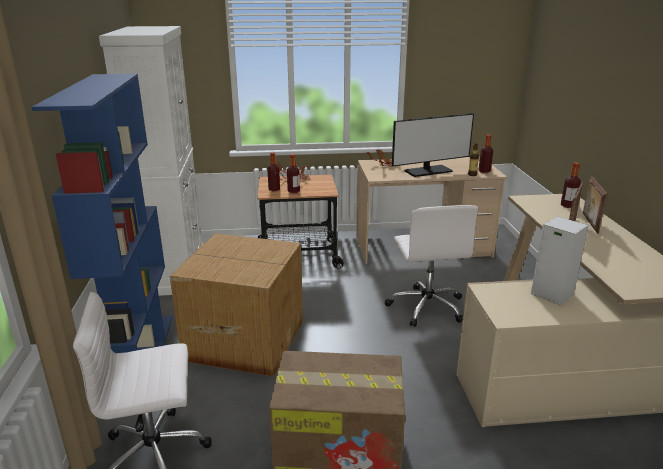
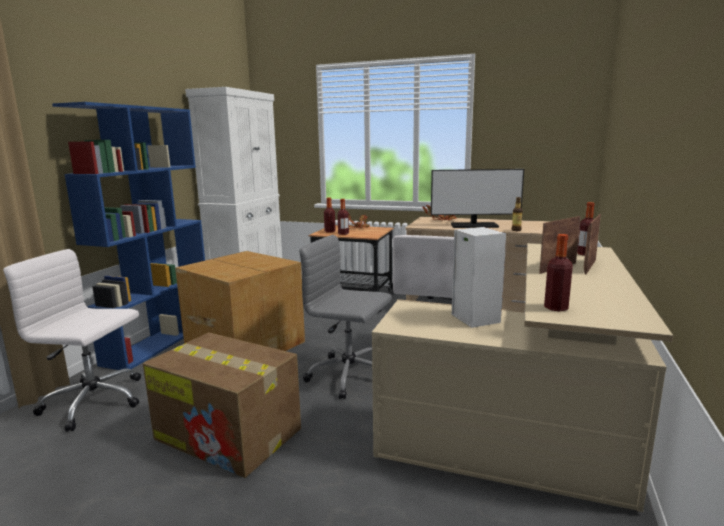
camera: 25 degrees right, 10 degrees down
(383, 350) = (350, 375): none -> grey office chair
(484, 171) = (533, 229): bottle -> bottle (556, 308)

